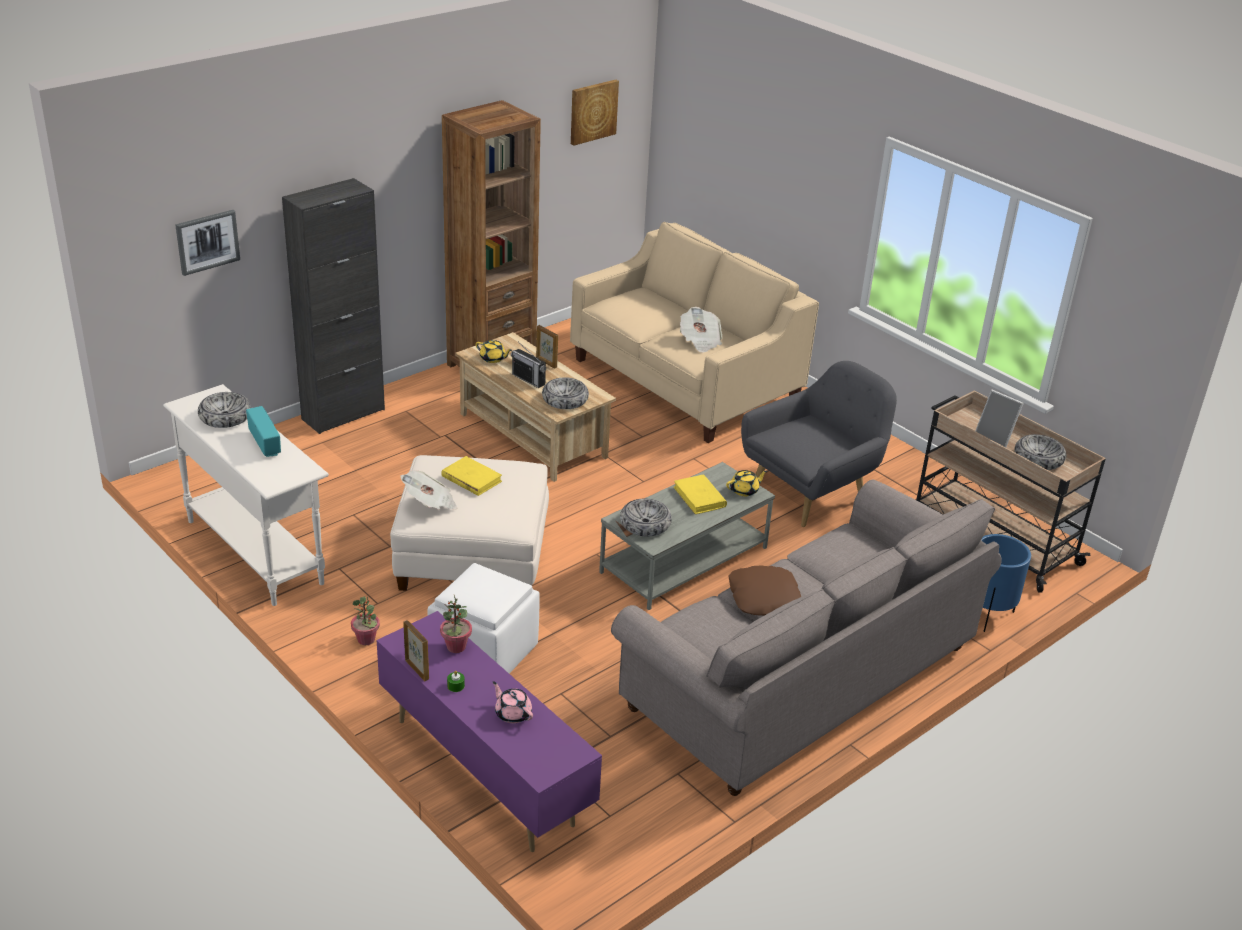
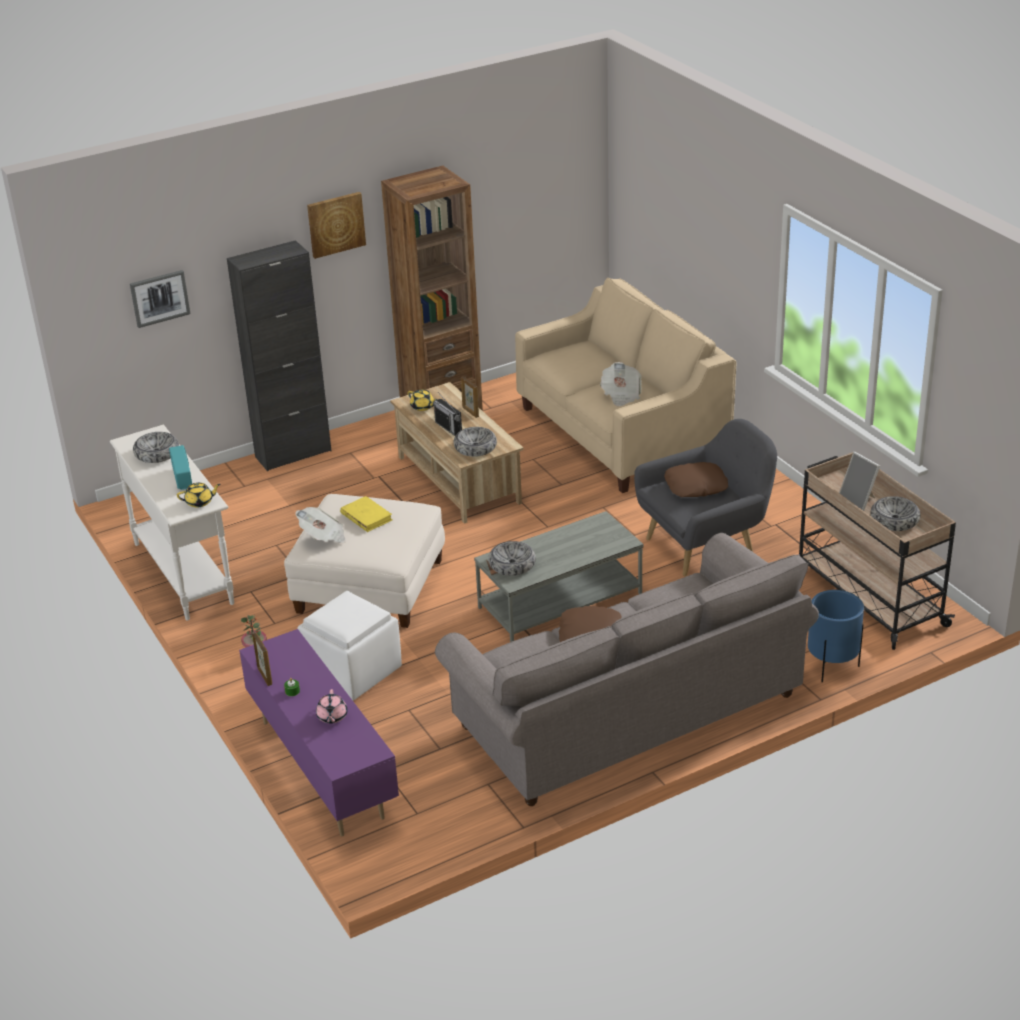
camera: 15 degrees right, 0 degrees up
(456, 647) = (303, 659): potted plant -> none
(512, 713) = (332, 717): pink teapot -> pink teapot turned 150 degrees counterclockwise
(593, 111) = (542, 172): picture -> picture (336, 224)
(699, 497) = (571, 542): yellow book -> none
(745, 490) = (616, 538): yellow teapot -> yellow teapot (200, 502)
(808, 432) = (696, 486): none -> brown pillow

